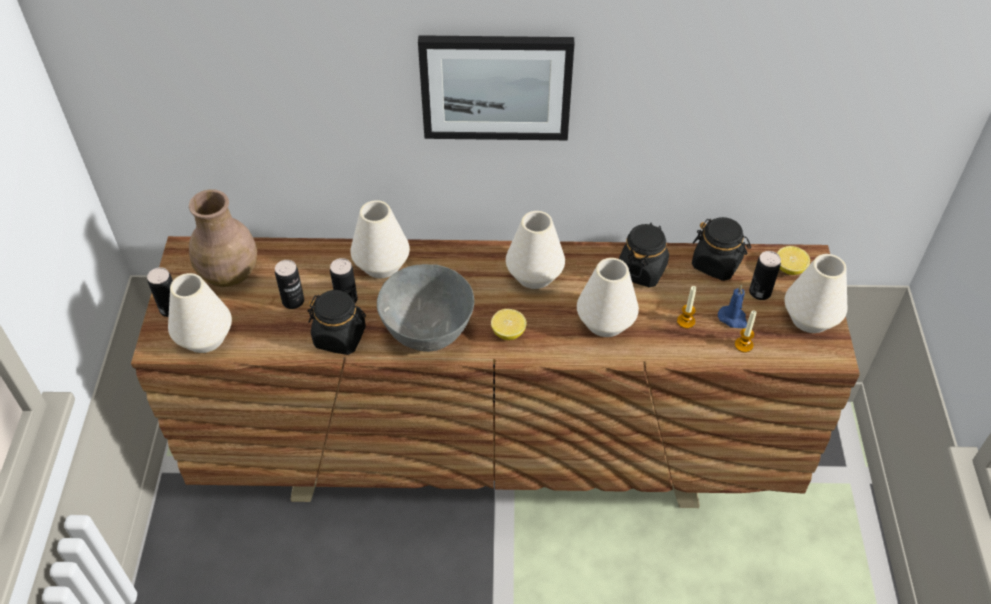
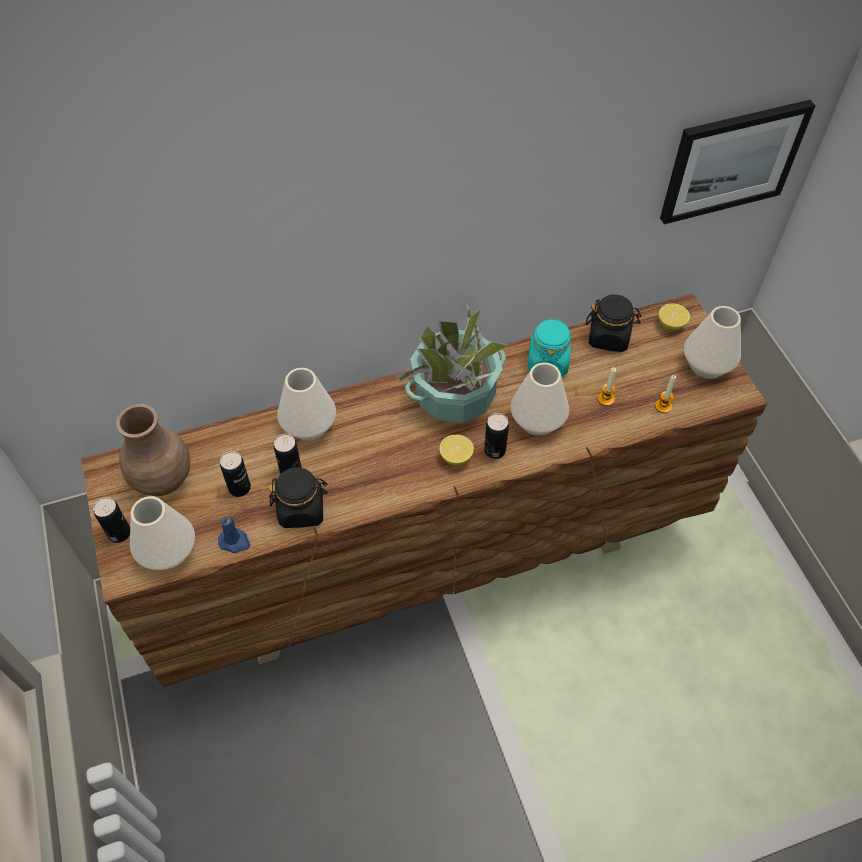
camera: 20 degrees left, 5 degrees up
(429, 333) = (384, 480): grey bowl -> none
(496, 86) = (396, 230): picture -> picture (732, 161)
(534, 275) = (455, 394): white vase -> potted plant
(641, 270) = (547, 362): black jar -> turquoise jar
(733, 318) = (644, 384): blue candle -> blue candle (235, 541)
(760, 292) = (656, 353): can -> can (494, 450)

